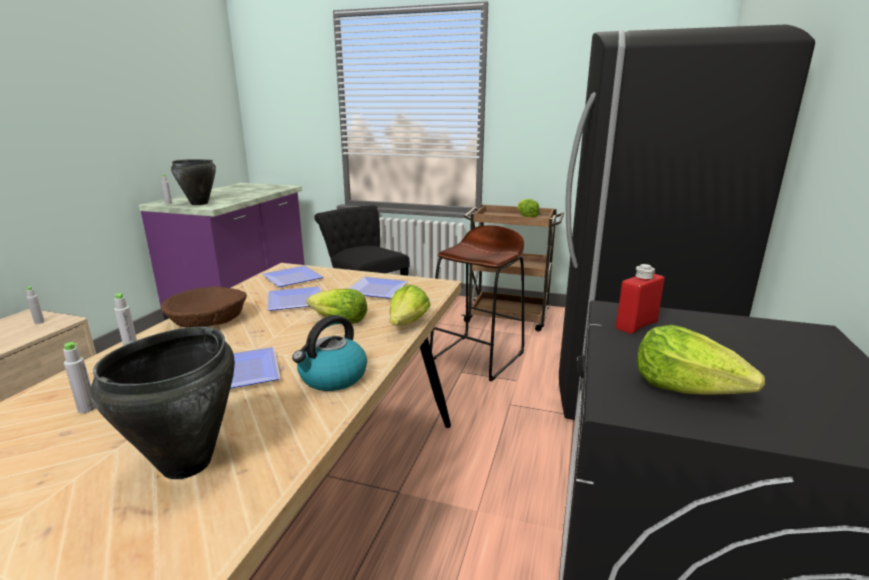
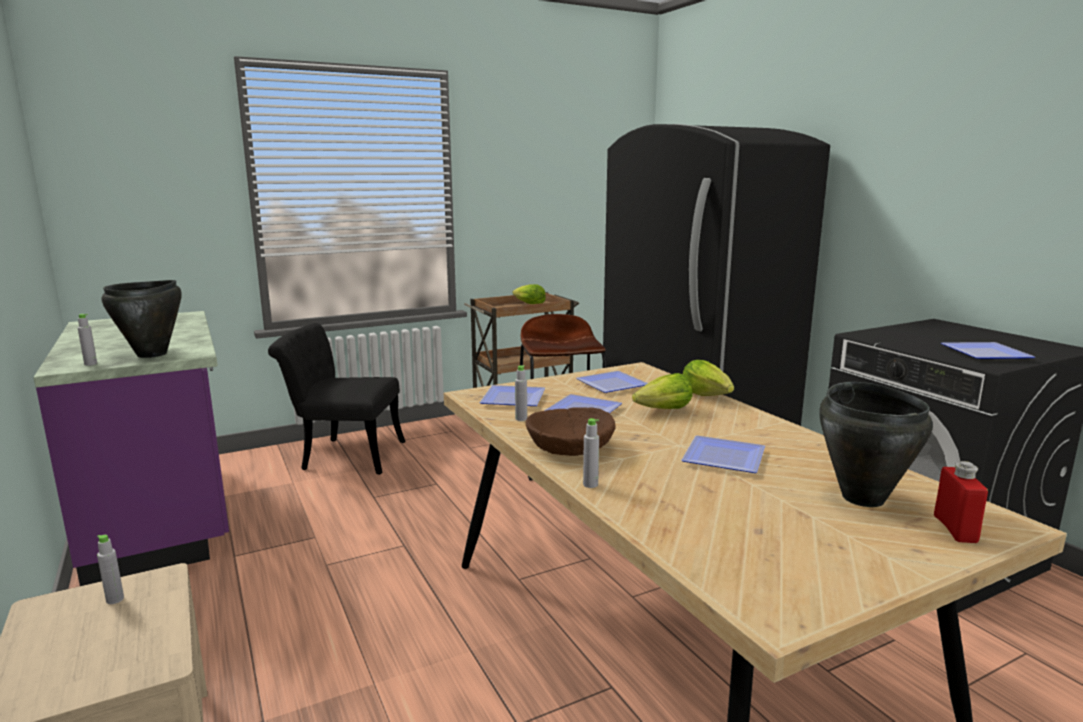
camera: 45 degrees left, 5 degrees down
(87, 408) = (718, 517): grey bottle -> grey bottle (521, 419)
(332, 377) = (776, 435): kettle -> none
(636, 325) = (890, 338): red bottle -> red bottle (955, 529)
(686, 388) = (982, 353): lettuce -> plate

